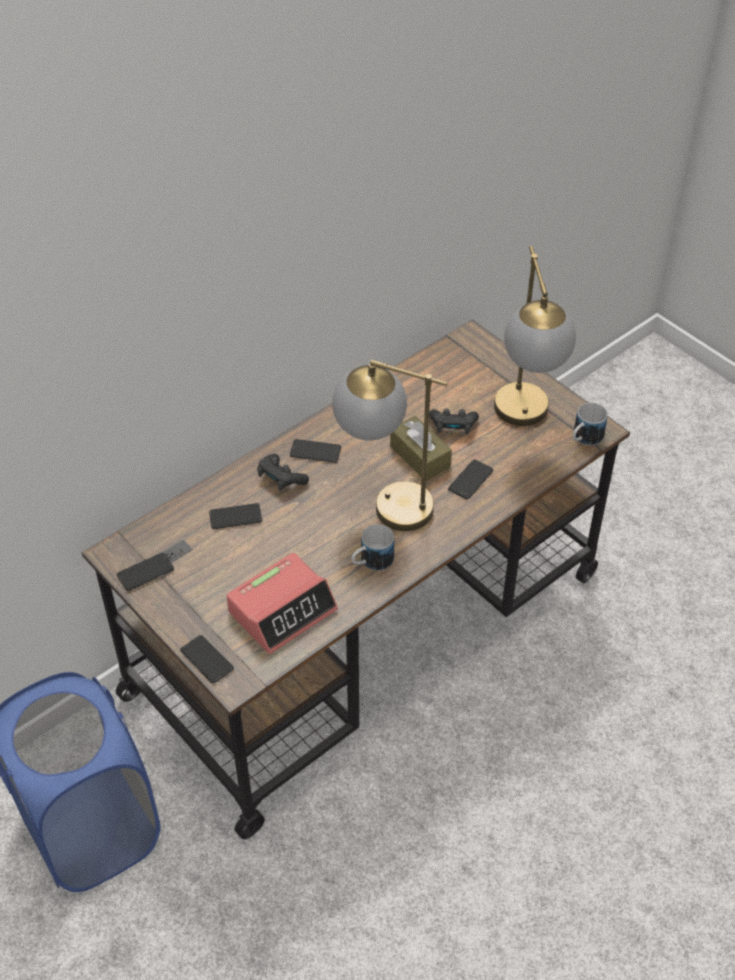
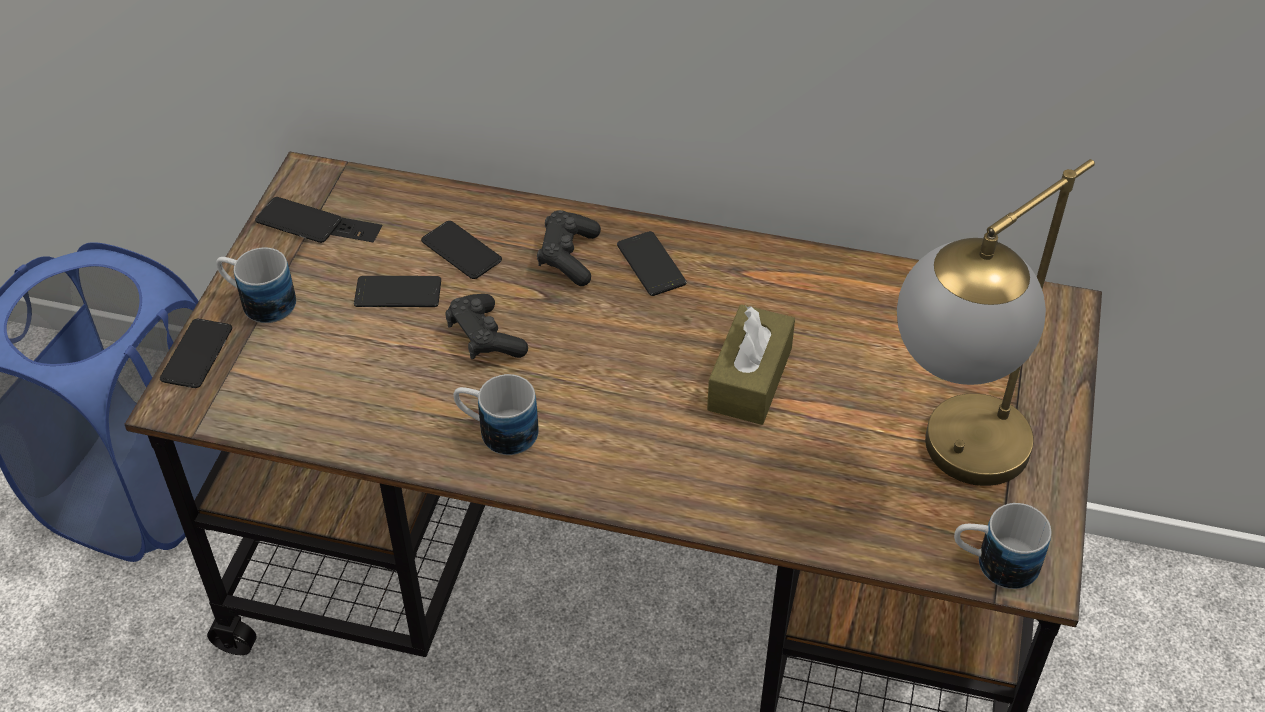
camera: 55 degrees right, 0 degrees up
(191, 616) = (258, 301): none -> mug
(283, 610) = (335, 384): alarm clock -> none
(384, 503) = (621, 386): table lamp -> none
(453, 427) = (849, 385): black game controller -> black game controller (485, 339)
(470, 480) = (760, 461): phone -> phone (398, 293)

